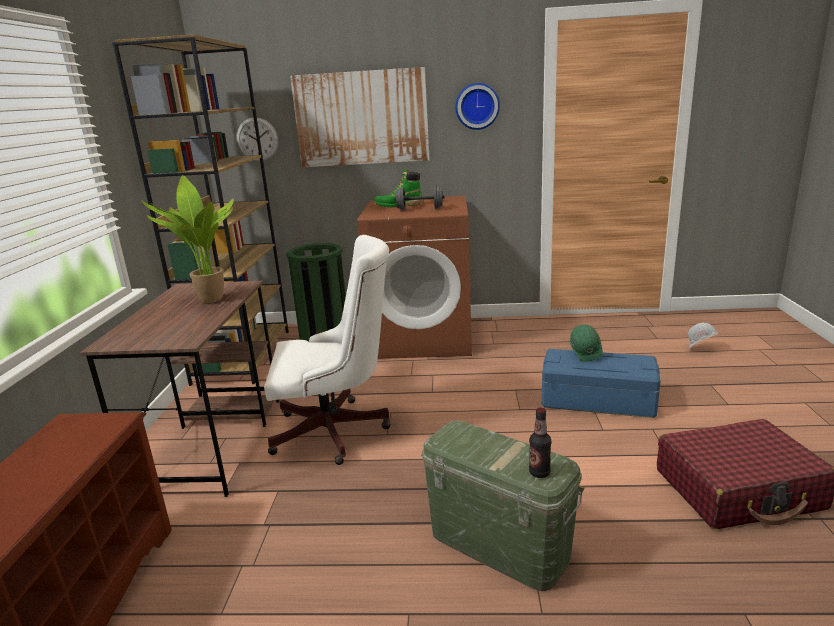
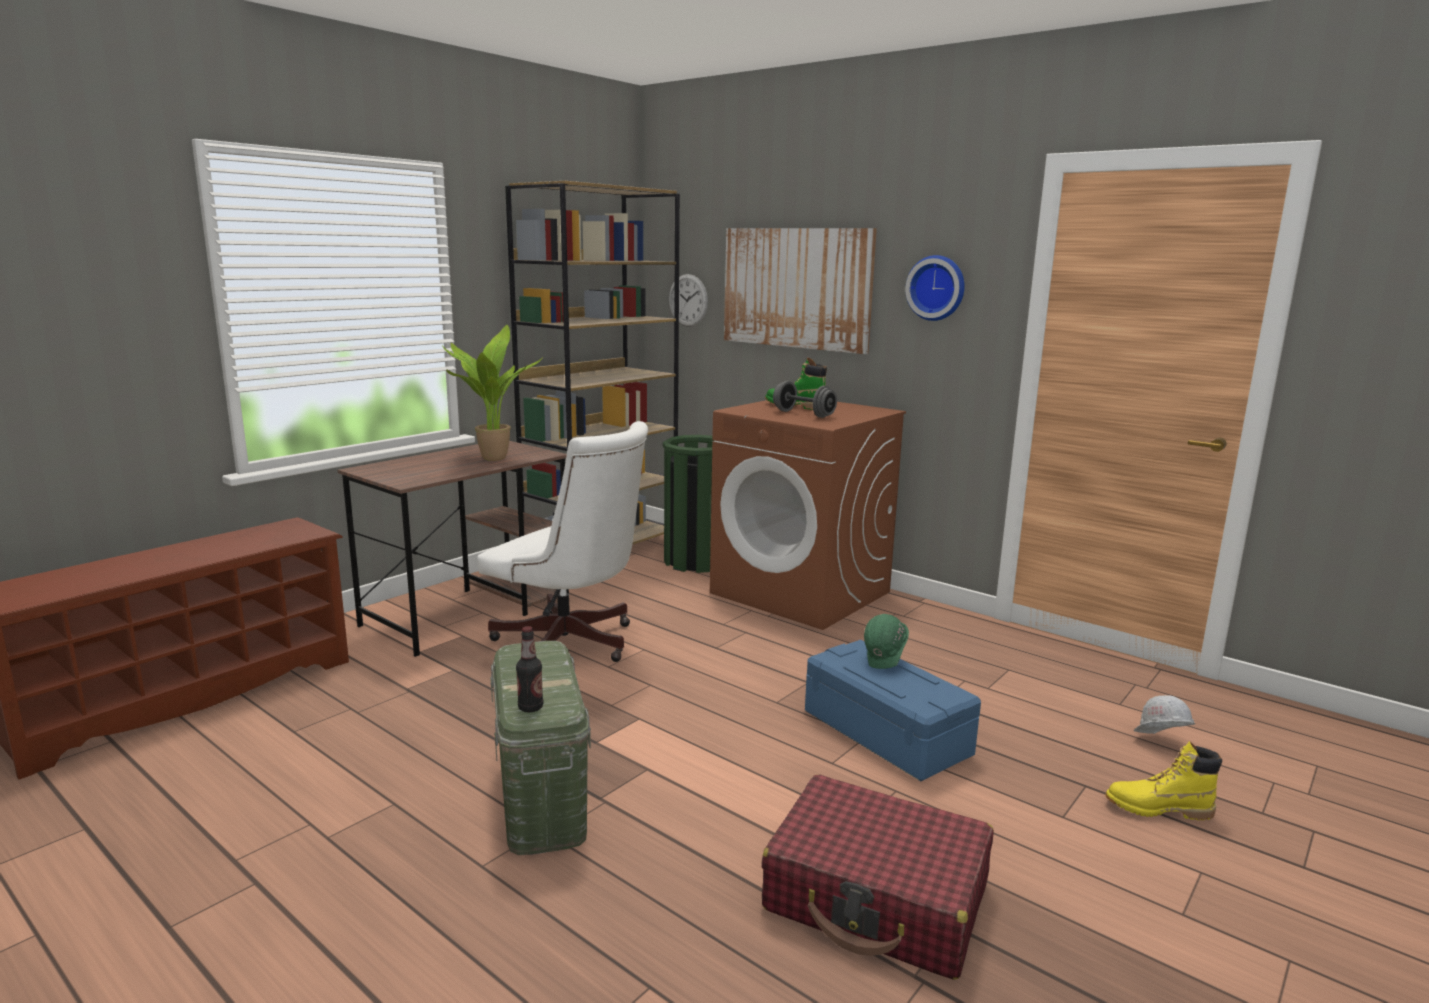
camera: 35 degrees right, 5 degrees down
(748, 381) = (1158, 809): none -> yellow boot

